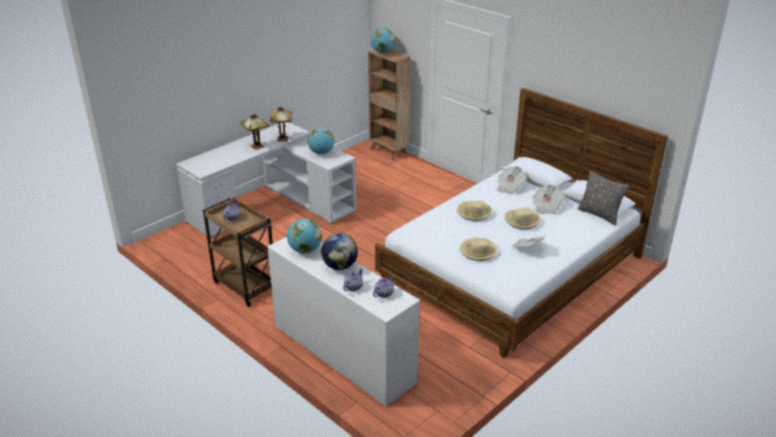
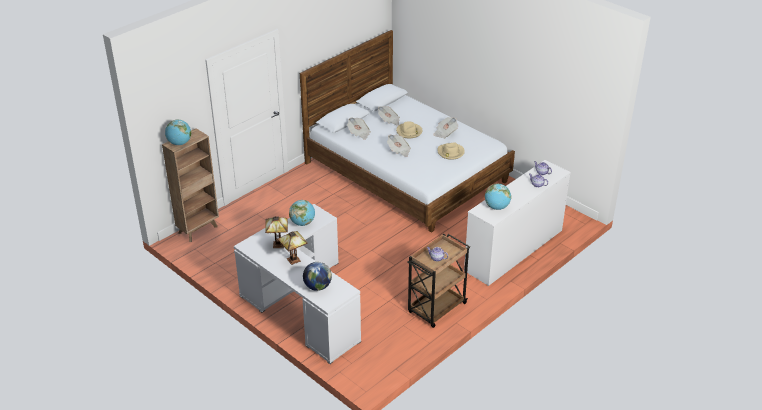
camera: 90 degrees left, 5 degrees up
(340, 266) = (514, 191): globe -> globe (317, 286)
(474, 212) = (399, 151): beige hat -> newspaper
(599, 215) = (399, 101): pillow -> none

